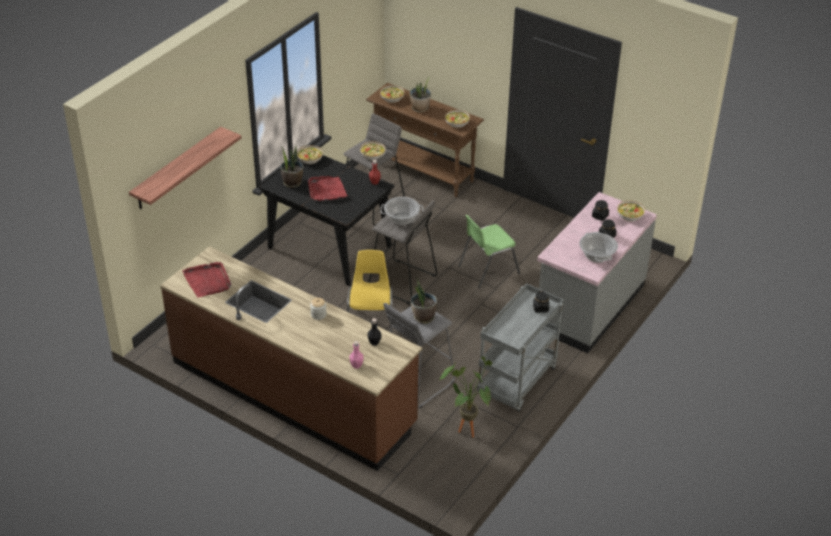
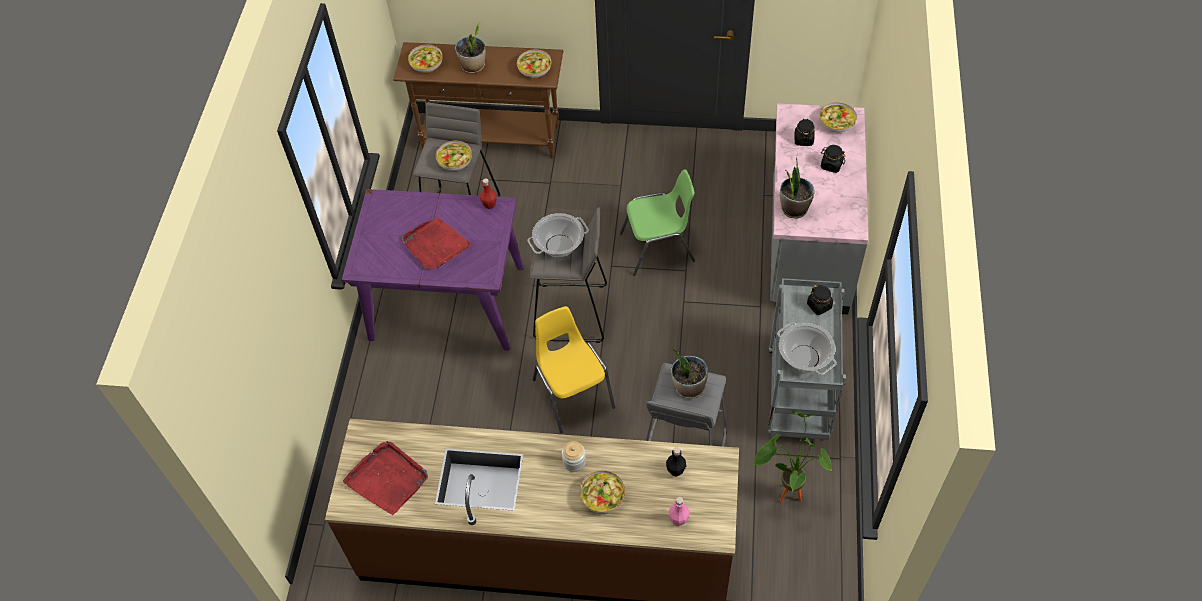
camera: 25 degrees left, 15 degrees up
(177, 169) = (261, 340): shelf -> none
(292, 182) = (382, 253): potted plant -> potted plant (794, 208)
(309, 159) = (380, 205): bowl -> bowl (602, 497)
(328, 247) = (446, 303): black dining table -> purple dining table
(487, 269) = (658, 248): green chair -> green chair turned 135 degrees counterclockwise
(597, 256) = (841, 201): cooking pot -> cooking pot (804, 358)

